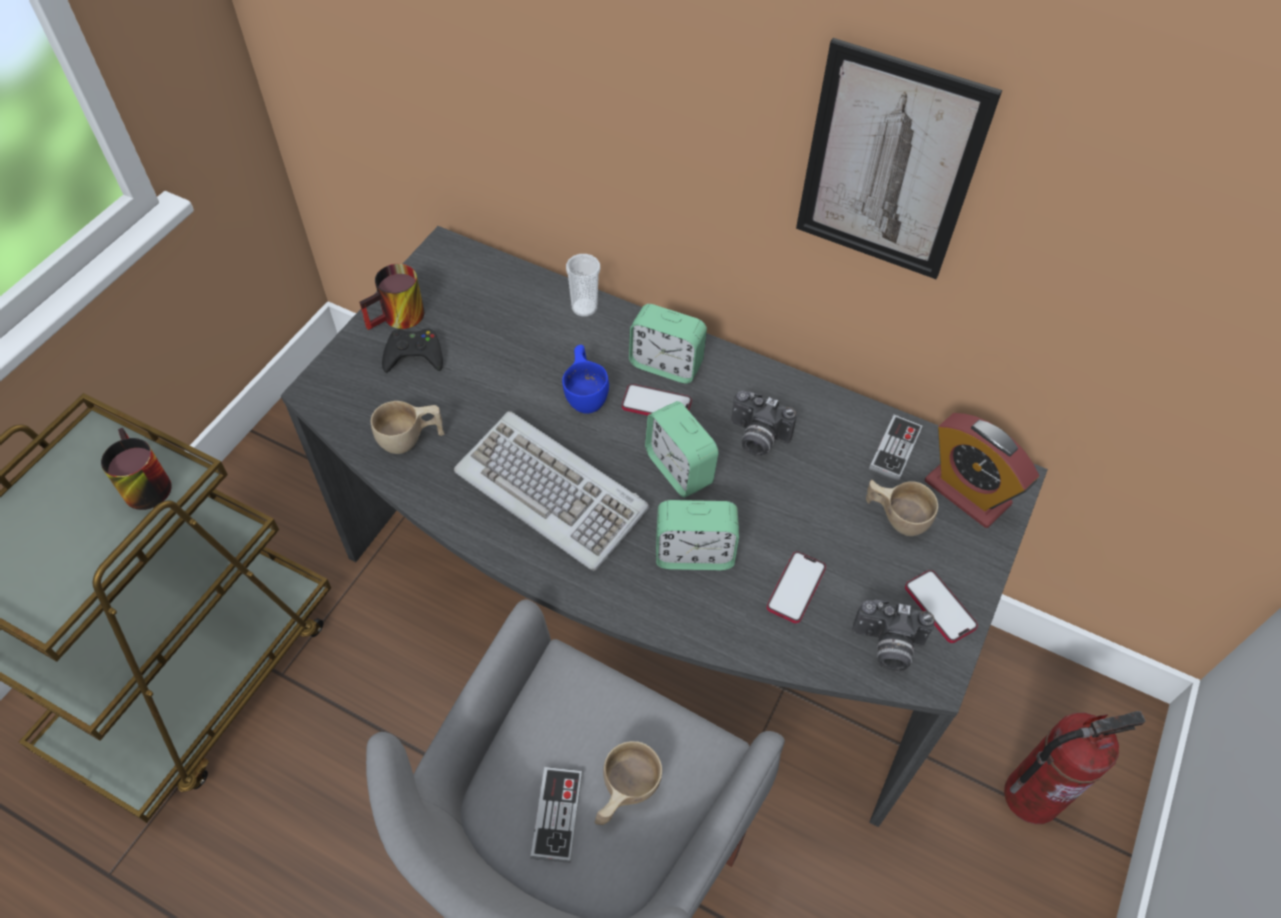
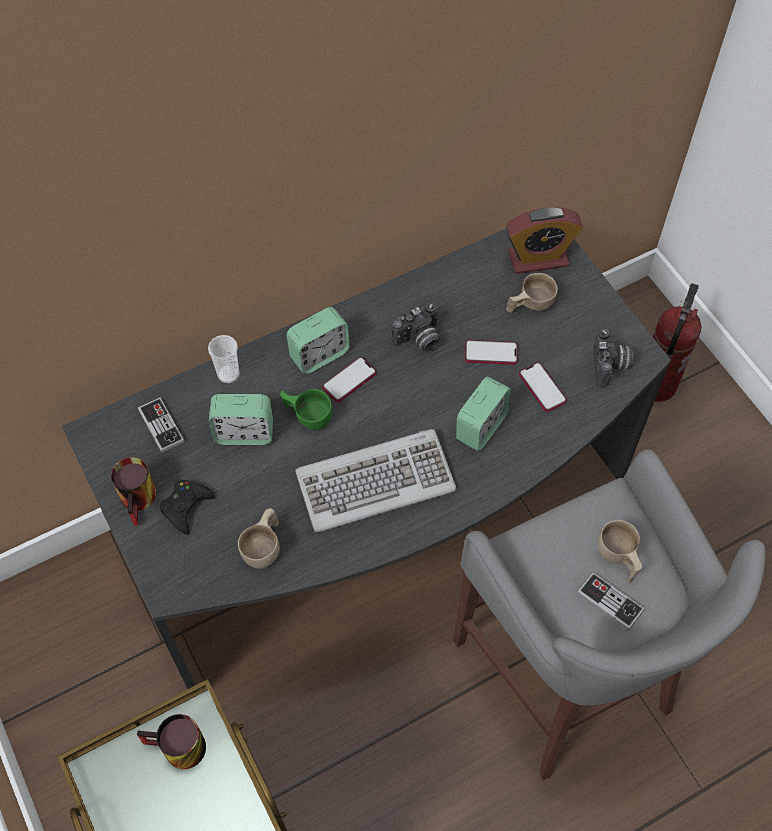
camera: 55 degrees left, 5 degrees up
(586, 393) = (307, 416): blue cup -> green cup
(679, 469) = (411, 397): alarm clock -> alarm clock (244, 433)
(887, 647) = (610, 367): camera -> camera turned 45 degrees counterclockwise
(889, 164) = (401, 120): picture -> none
(895, 449) = (481, 273): game controller -> game controller (161, 426)
(940, 607) = (603, 324): phone -> phone (491, 353)

